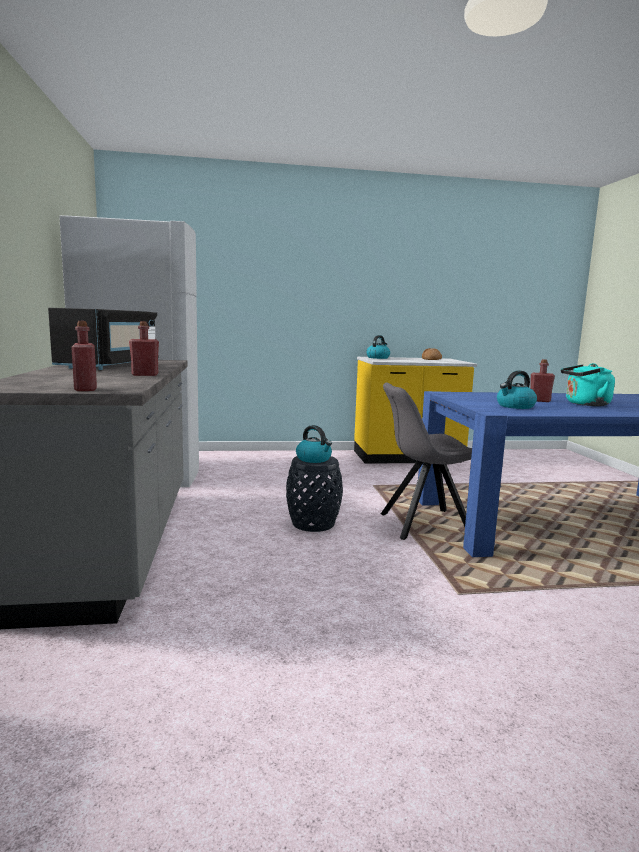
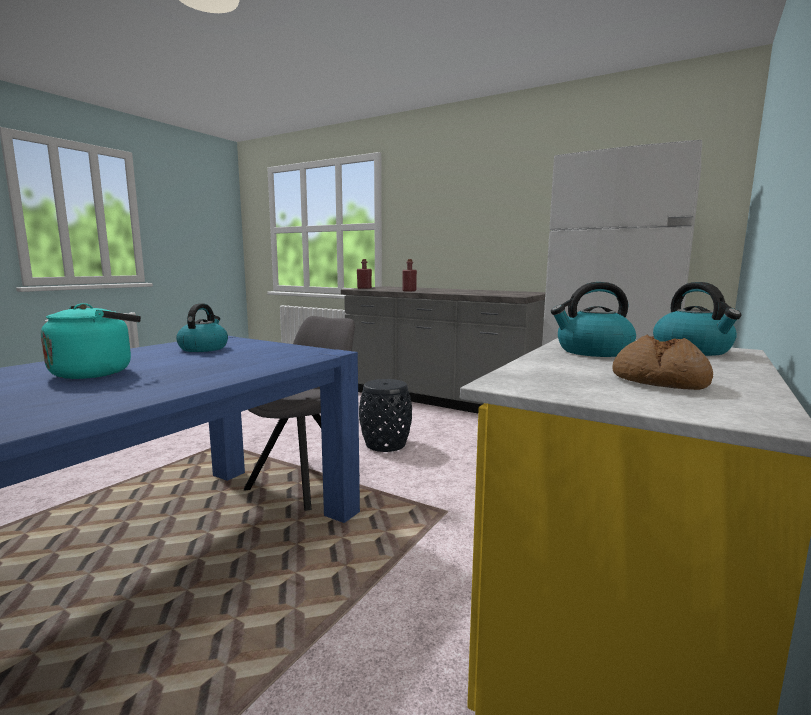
camera: 130 degrees right, 0 degrees up
(110, 366) = (473, 291): black microwave -> none
(314, 459) = (385, 383): kettle -> kettle (592, 351)
(539, 401) = (176, 365): red bottle -> none

